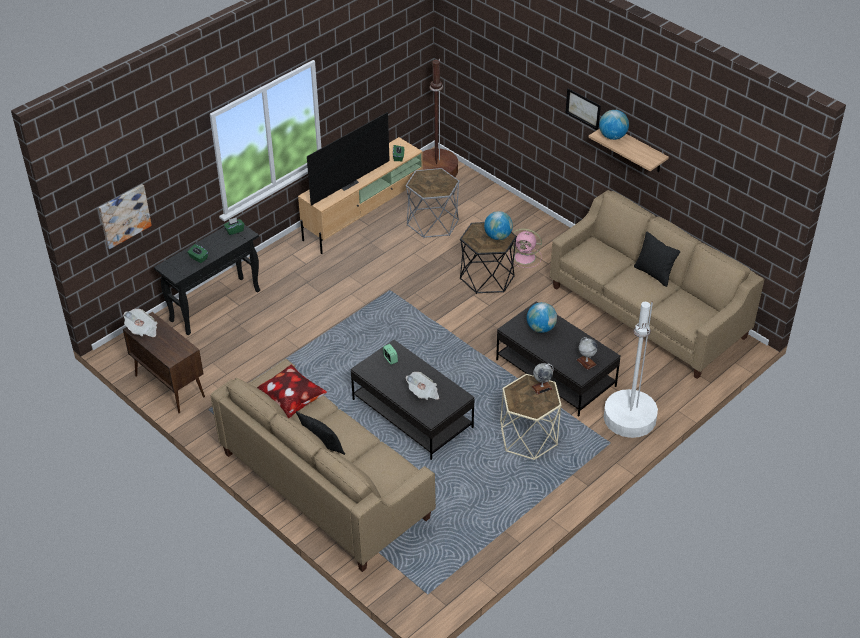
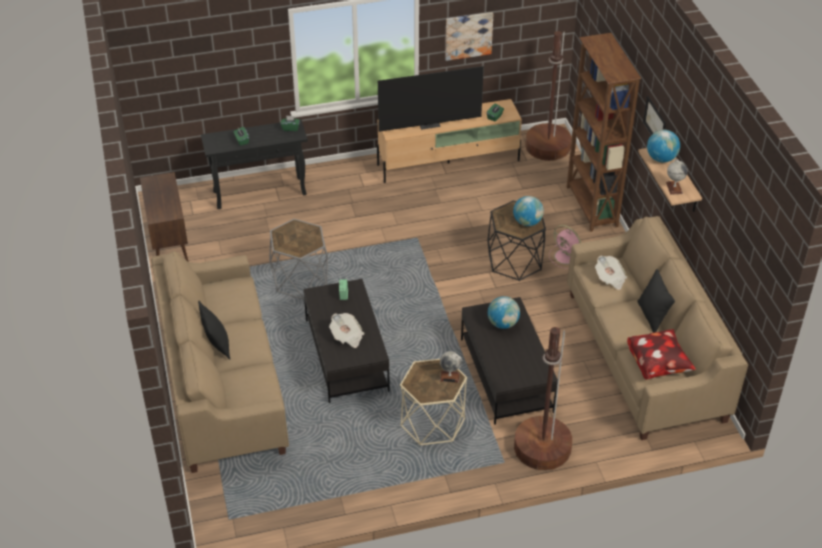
camera: 30 degrees right, 0 degrees up
(124, 215) = (180, 77): picture -> picture (468, 35)
(142, 330) = (154, 184): newspaper -> newspaper (610, 279)
(291, 401) = (225, 294): pillow -> pillow (658, 364)
(432, 223) = (505, 192): grey side table -> grey side table (300, 280)
(512, 208) = (591, 207): none -> brown bookcase
(586, 362) = (519, 373): globe -> globe (674, 188)
(629, 418) = (542, 448): white floor lamp -> brown floor lamp

